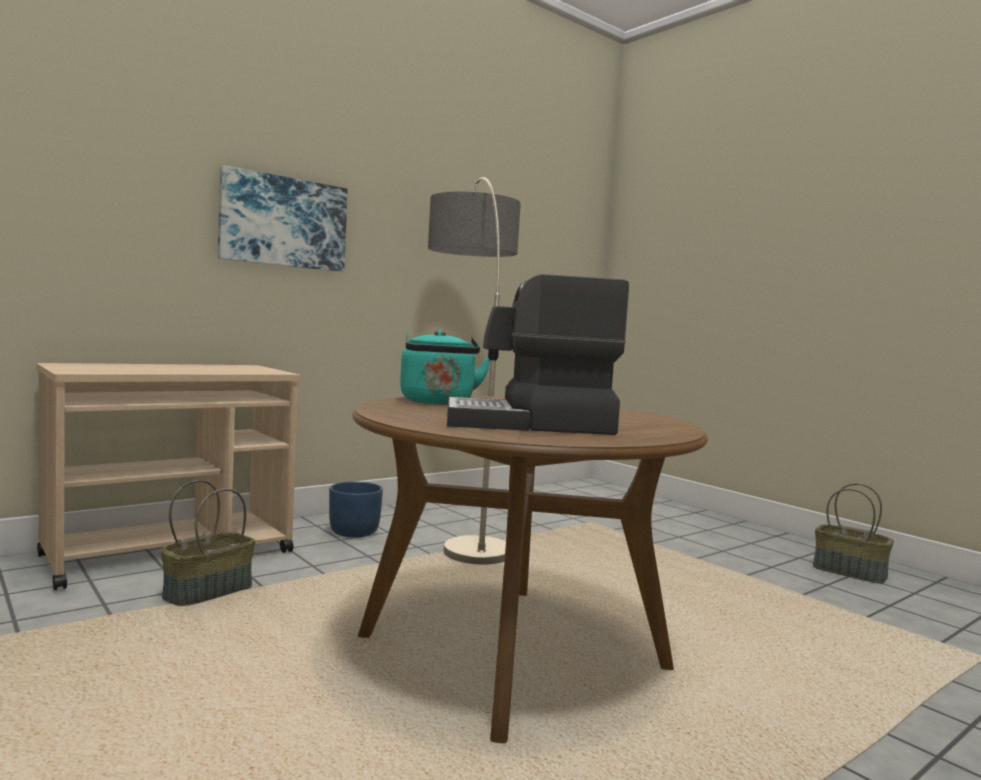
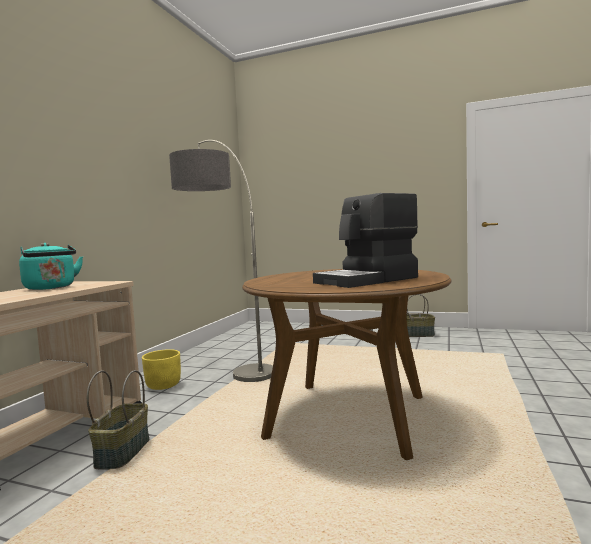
camera: 30 degrees left, 0 degrees up
(283, 222) = (73, 172): picture -> none
(354, 532) = (163, 385): blue planter -> yellow planter
(438, 402) = (278, 280): turquoise kettle -> turquoise kettle (51, 288)

